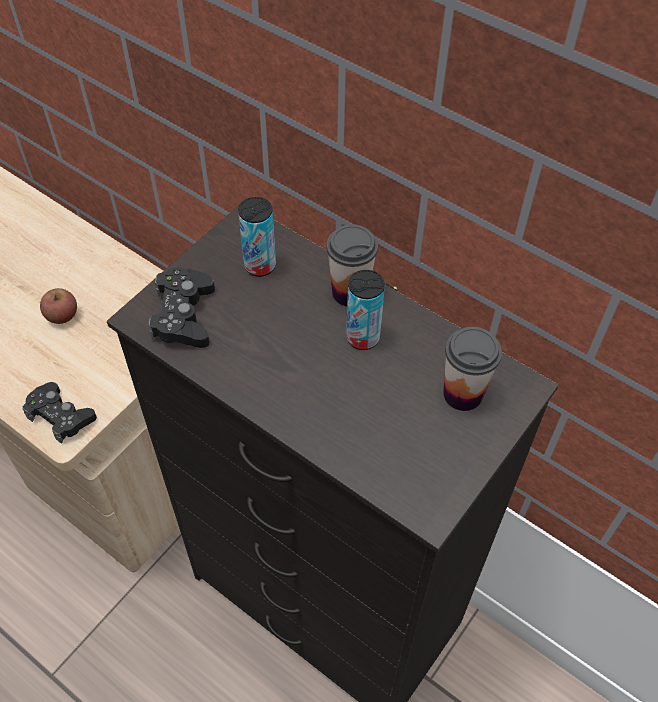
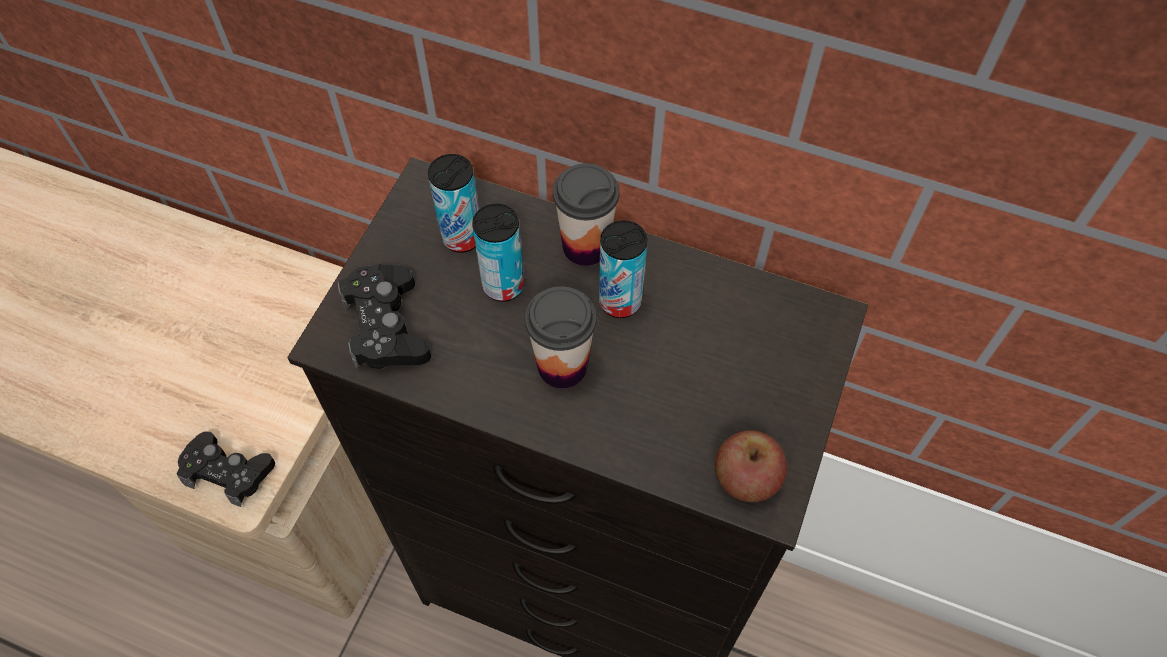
camera: 15 degrees left, 5 degrees up
(62, 315) = (188, 341): apple -> apple (746, 477)
(279, 306) = (503, 285): none -> can
(463, 394) = (762, 344): cup -> cup (562, 366)

